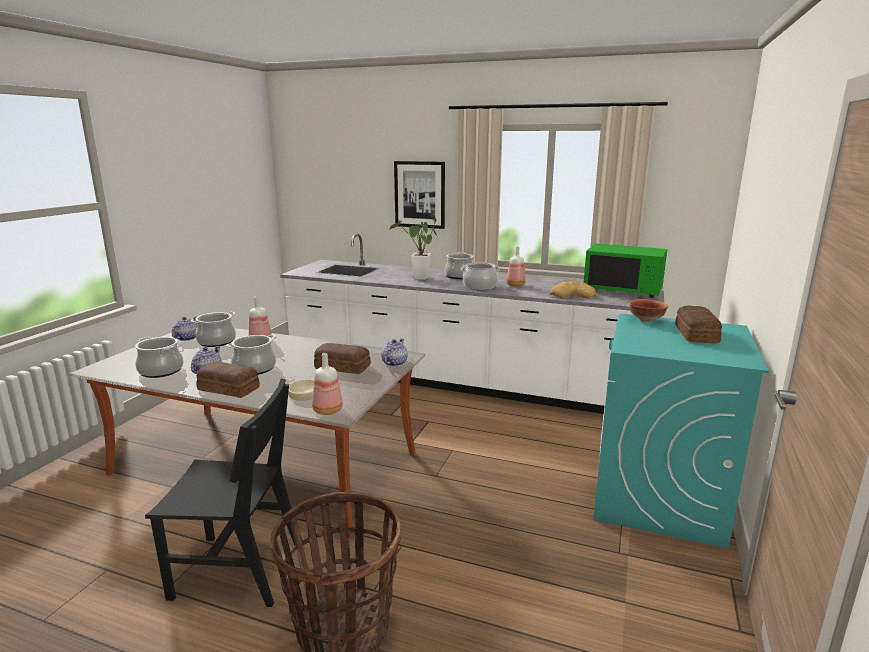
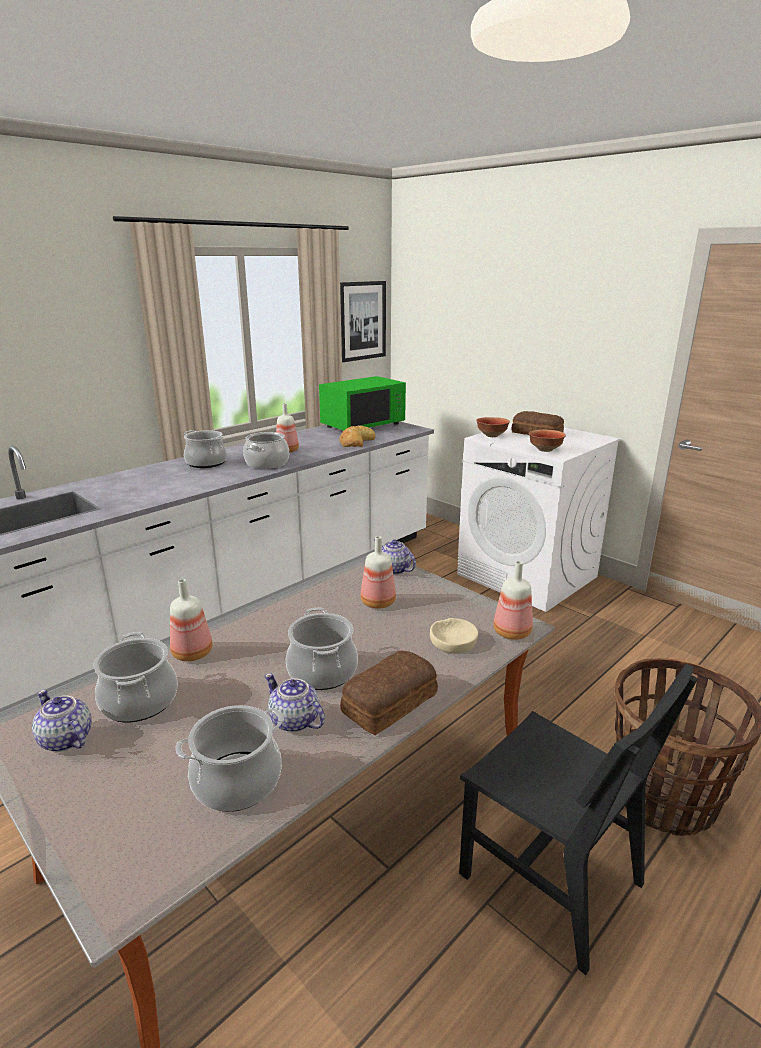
camera: 65 degrees left, 5 degrees up
(237, 570) = (550, 879): black chair -> black chair turned 105 degrees clockwise
(342, 366) = (377, 602): bread -> bottle
(420, 194) = (72, 361): picture -> picture (362, 321)
(420, 279) = (181, 481): potted plant -> none
(636, 342) = (544, 450): none -> bowl
(658, 496) = (527, 576): turquoise washing machine -> white washing machine

